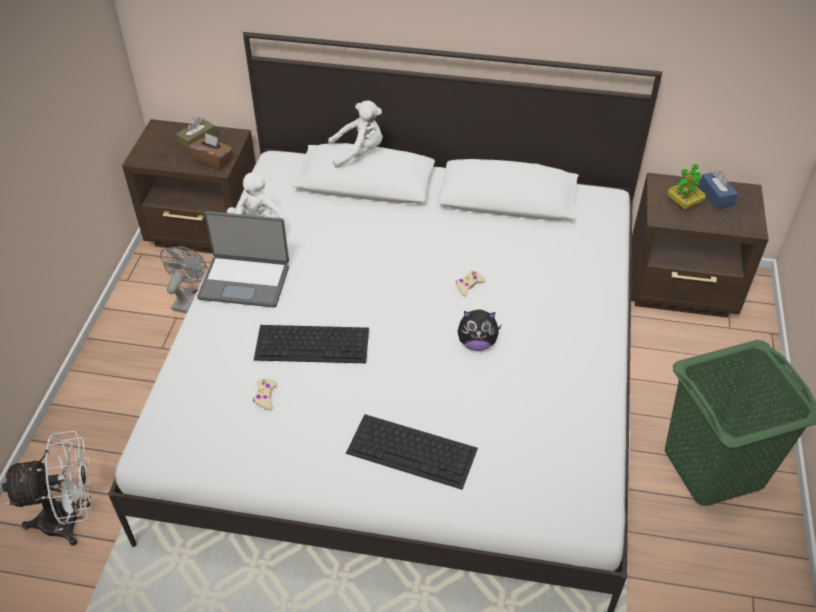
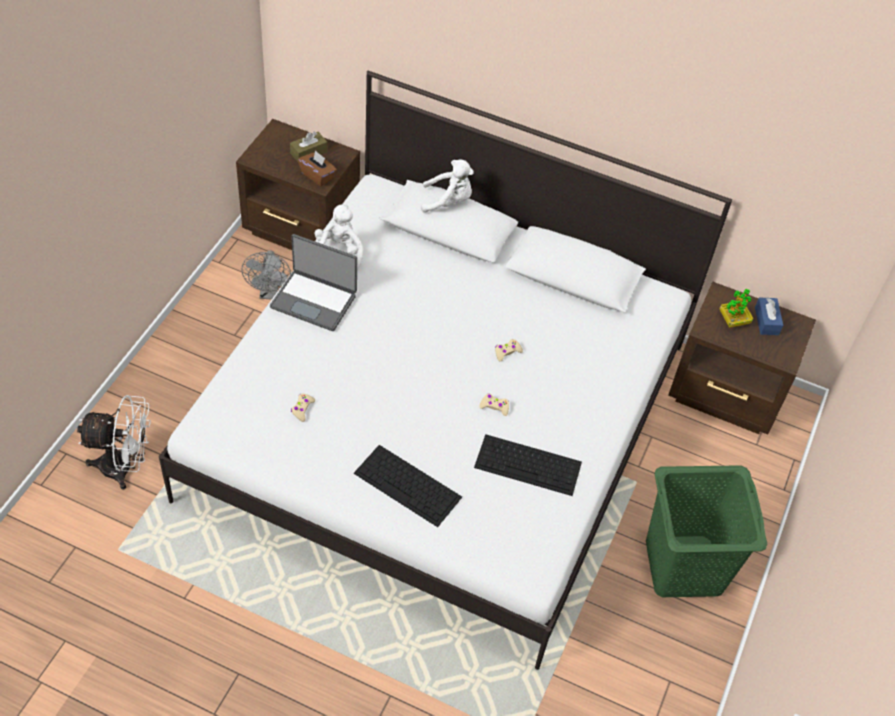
camera: 10 degrees right, 5 degrees up
(188, 298) = (269, 293): grey fan -> grey fan turned 150 degrees clockwise
(313, 343) = (355, 372): keyboard -> keyboard (529, 464)
(477, 343) = (494, 406): plush toy -> beige game controller

